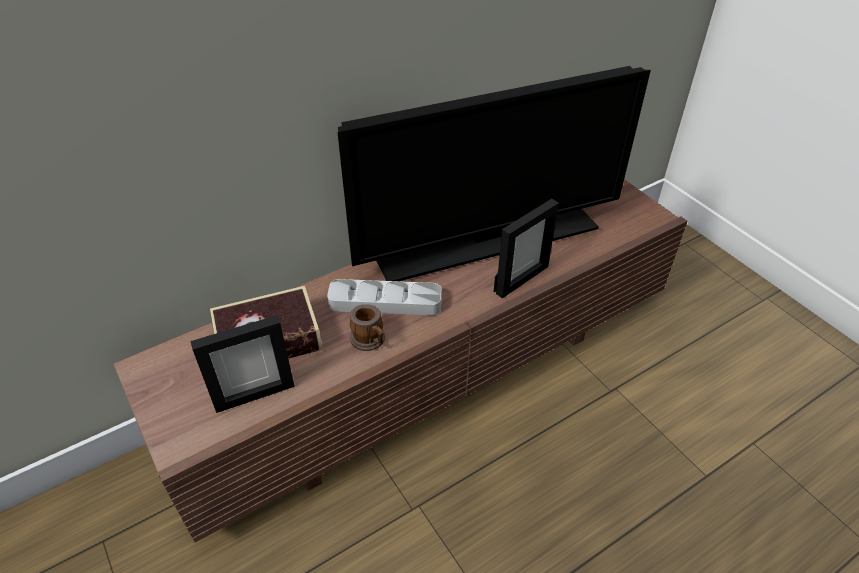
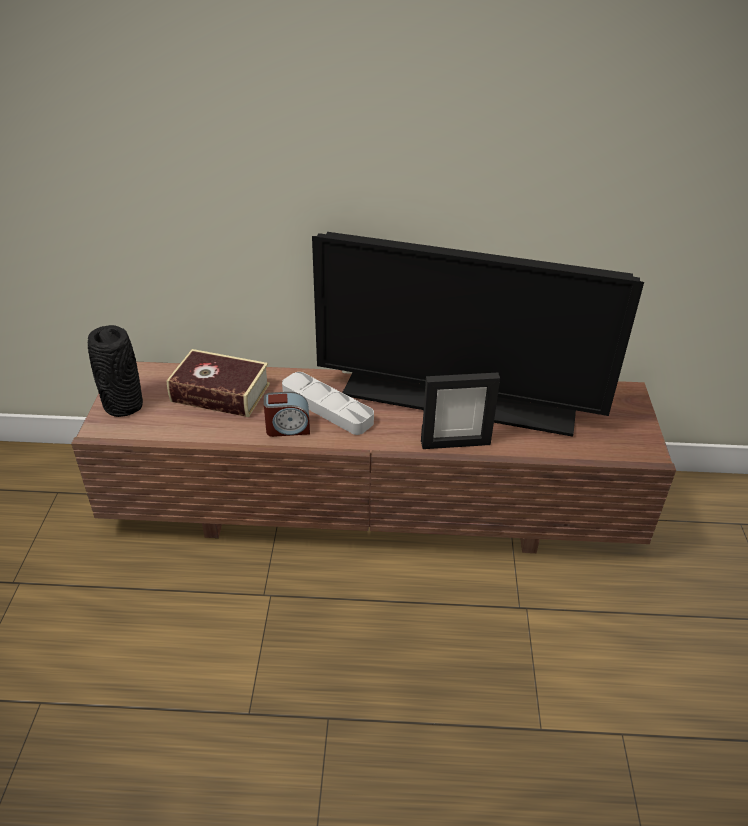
camera: 35 degrees right, 5 degrees down
(177, 408) = (123, 406): none -> black vase
(254, 394) = (176, 422): picture frame -> none
(370, 340) = (288, 428): mug -> alarm clock

